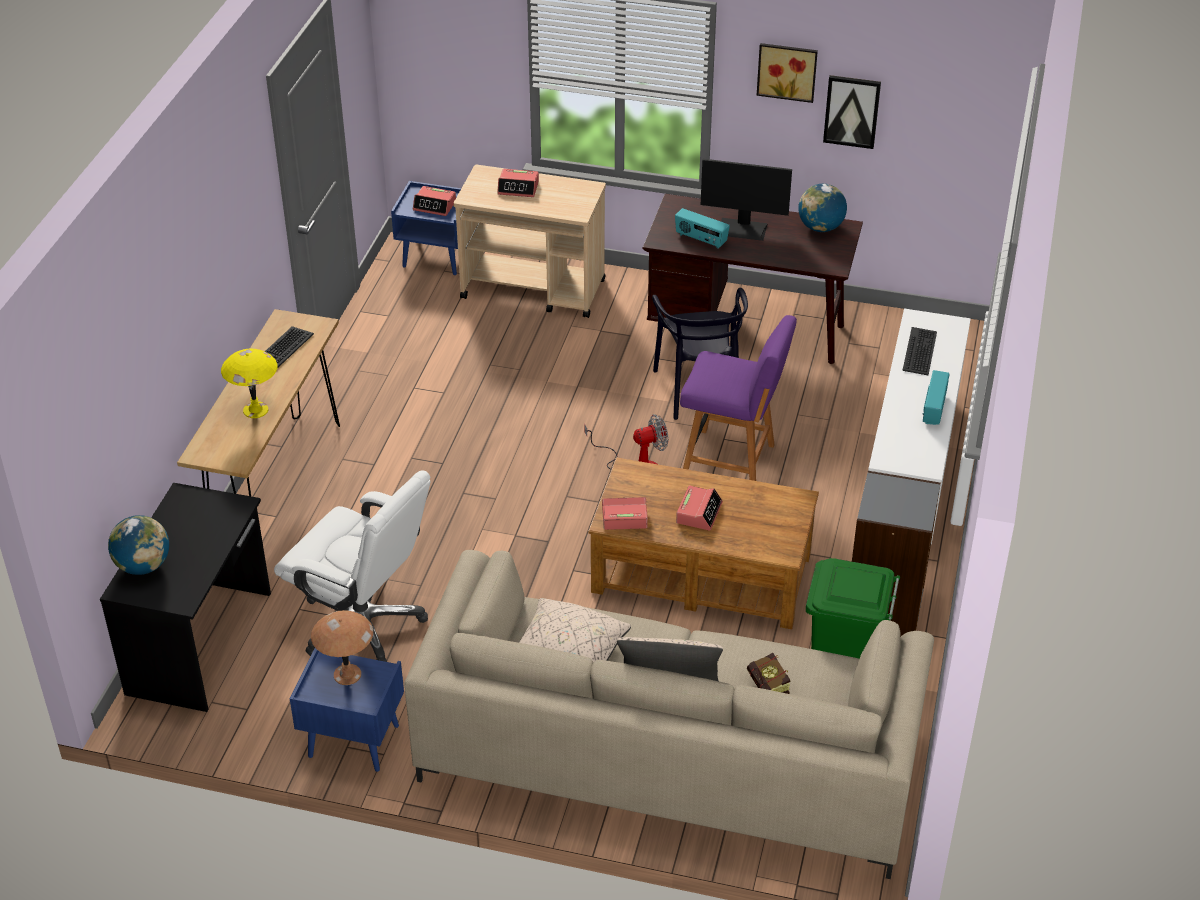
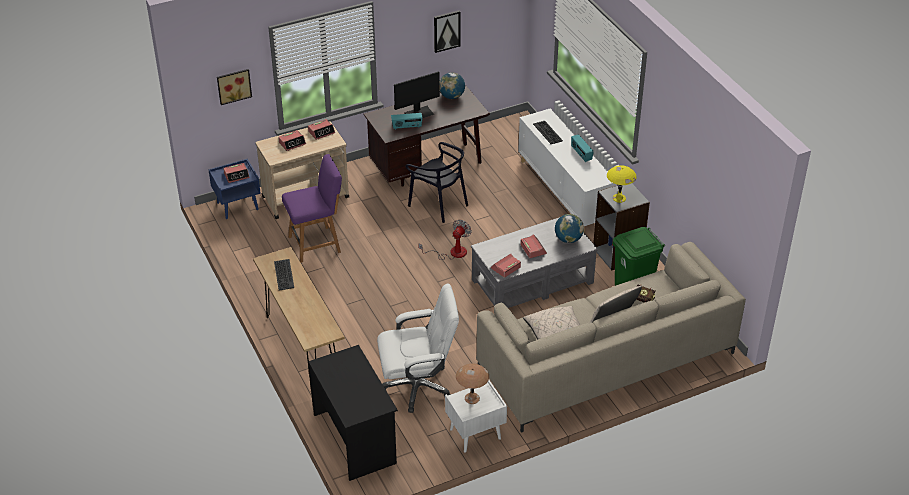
camera: 40 degrees left, 0 degrees up
(143, 566) = (346, 403): globe -> globe (568, 239)
(255, 409) = (309, 307): yellow table lamp -> yellow table lamp (619, 198)
(352, 741) = (475, 434): blue nightstand -> white nightstand
(575, 191) = (321, 132): none -> alarm clock
(701, 572) = (531, 281): brown coffee table -> grey coffee table
(732, 462) = (489, 228): purple chair -> purple chair (316, 244)
(787, 71) = (412, 22): picture -> picture (233, 85)

